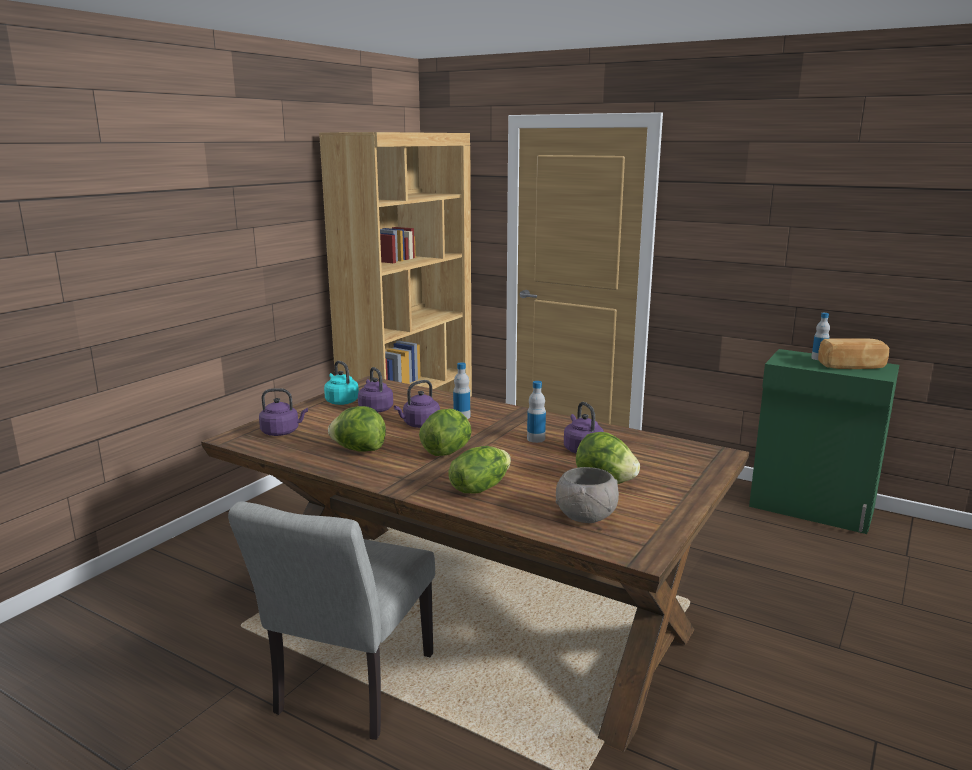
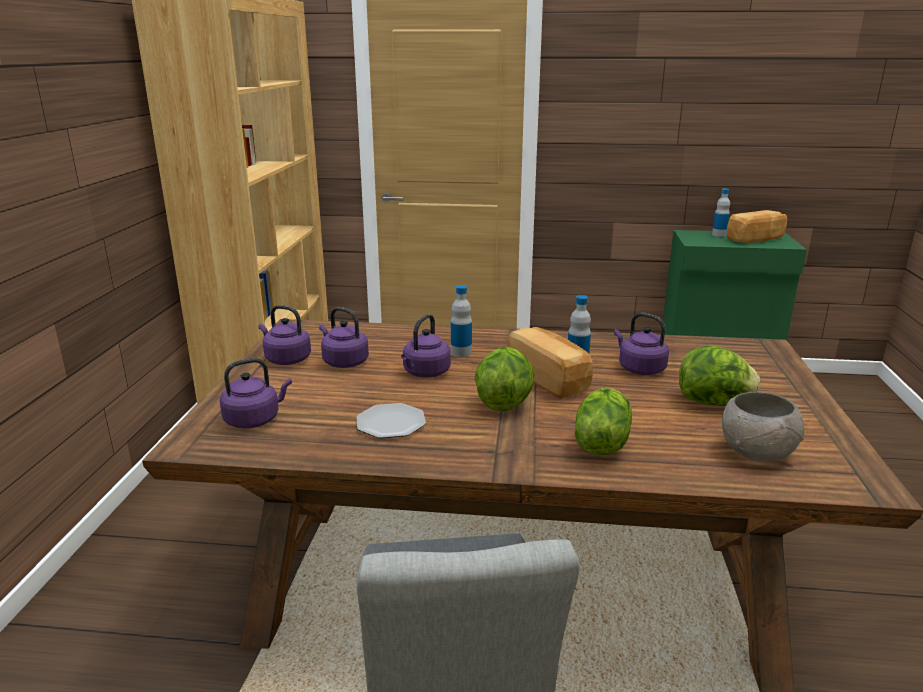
camera: 25 degrees left, 5 degrees up
(341, 401) = (286, 359): turquoise kettle -> purple kettle
(359, 450) = (391, 423): lettuce -> plate
(501, 443) = (548, 379): none -> bread

